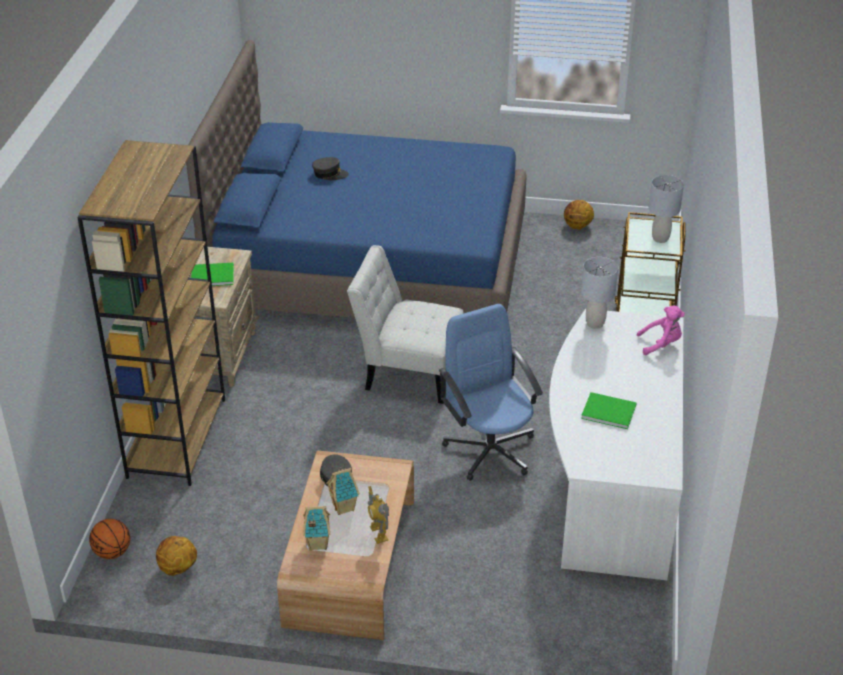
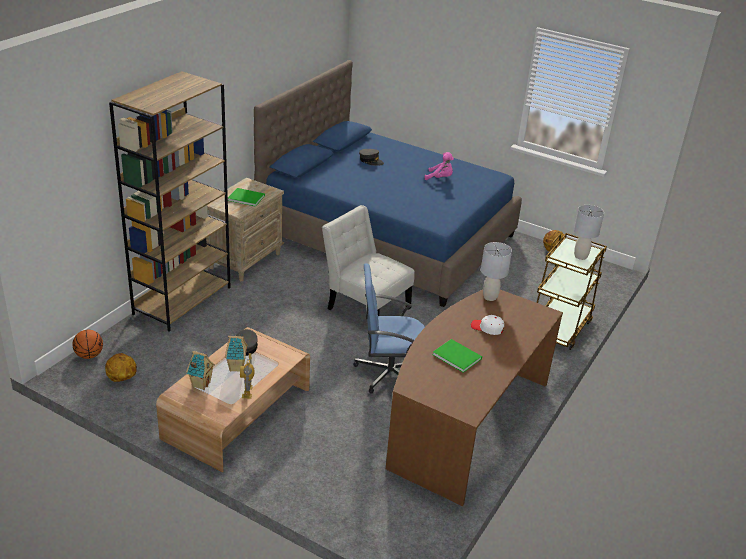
camera: 20 degrees right, 5 degrees down
(490, 449) = (388, 373): blue office chair -> blue office chair turned 90 degrees counterclockwise
(611, 480) = (465, 421): white desk -> brown desk
(617, 364) = (487, 328): none -> white cap
(661, 344) = (532, 324): pink plush toy -> pink plush toy (440, 178)

